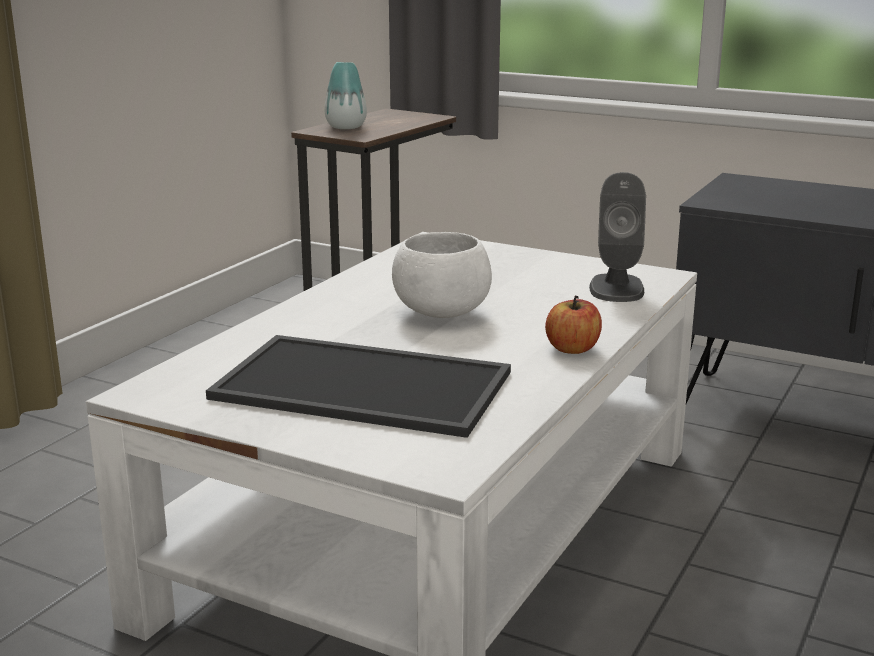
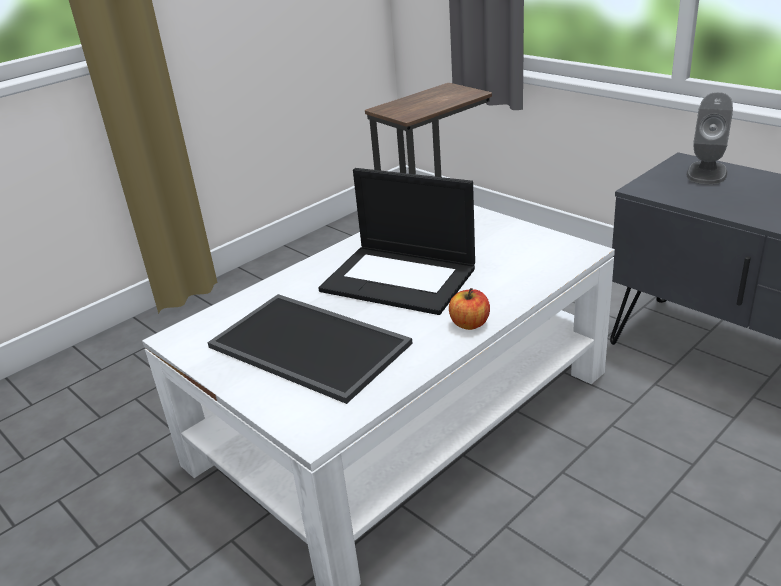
camera: 20 degrees right, 10 degrees up
(346, 127) = (404, 105): vase -> none
(441, 313) = (401, 279): white bowl -> laptop
(616, 288) = (540, 262): grey speaker -> grey speaker (706, 173)

